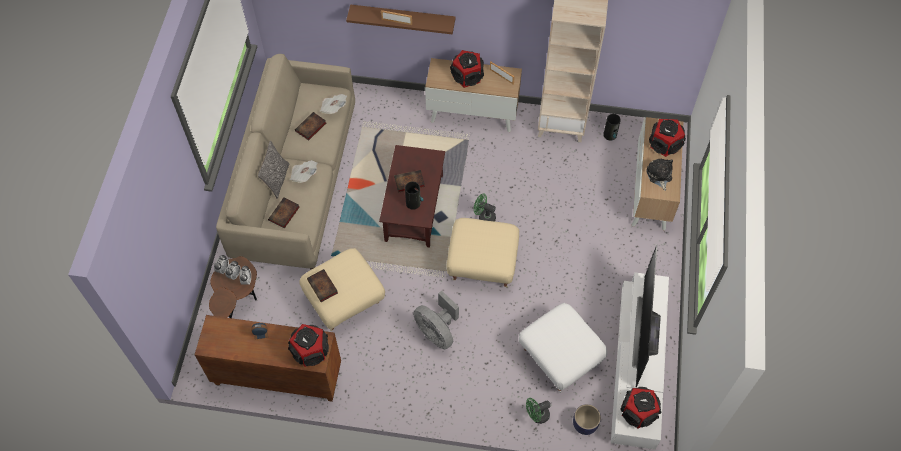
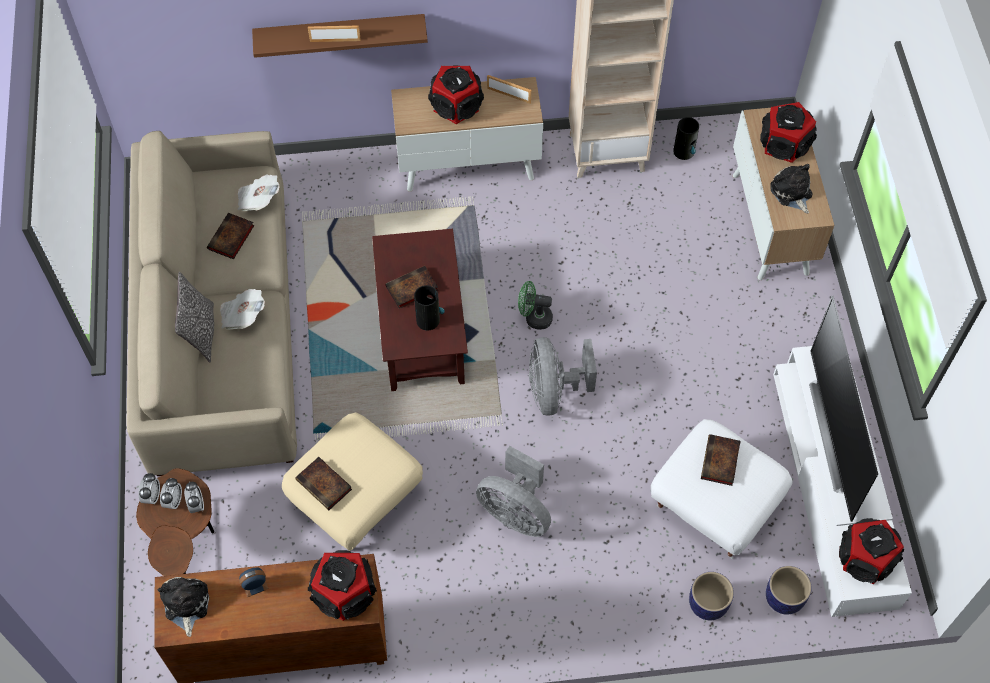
camera: 15 degrees left, 0 degrees up
(219, 335) = (186, 605): none -> plush toy
(284, 214) = (229, 385): book -> book (720, 462)
(482, 264) = (554, 391): beige ottoman -> grey fan
(537, 416) = (708, 604): green fan -> planter

